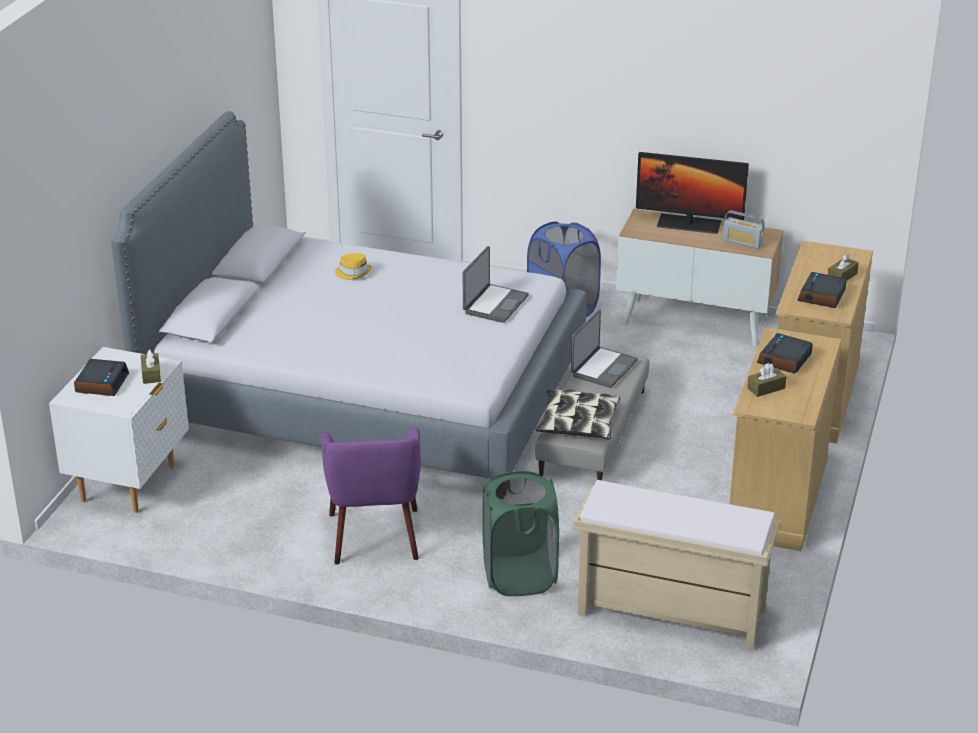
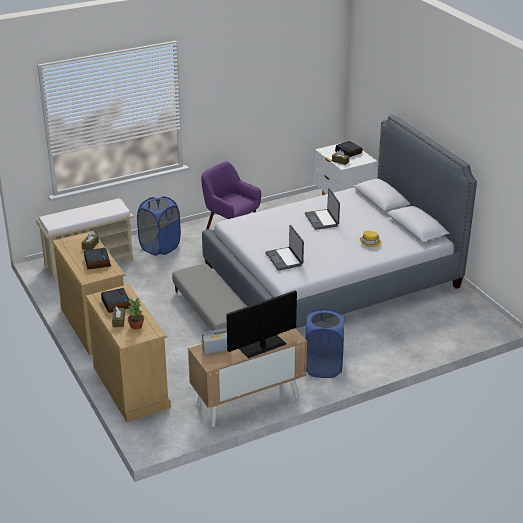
camera: 135 degrees right, 0 degrees up
(519, 576) = (160, 247): green laundry basket -> blue laundry basket
(578, 423) = (199, 275): pillow -> none
(603, 368) = (226, 305): laptop -> laptop (322, 220)
(827, 263) = (136, 326): none -> potted plant

